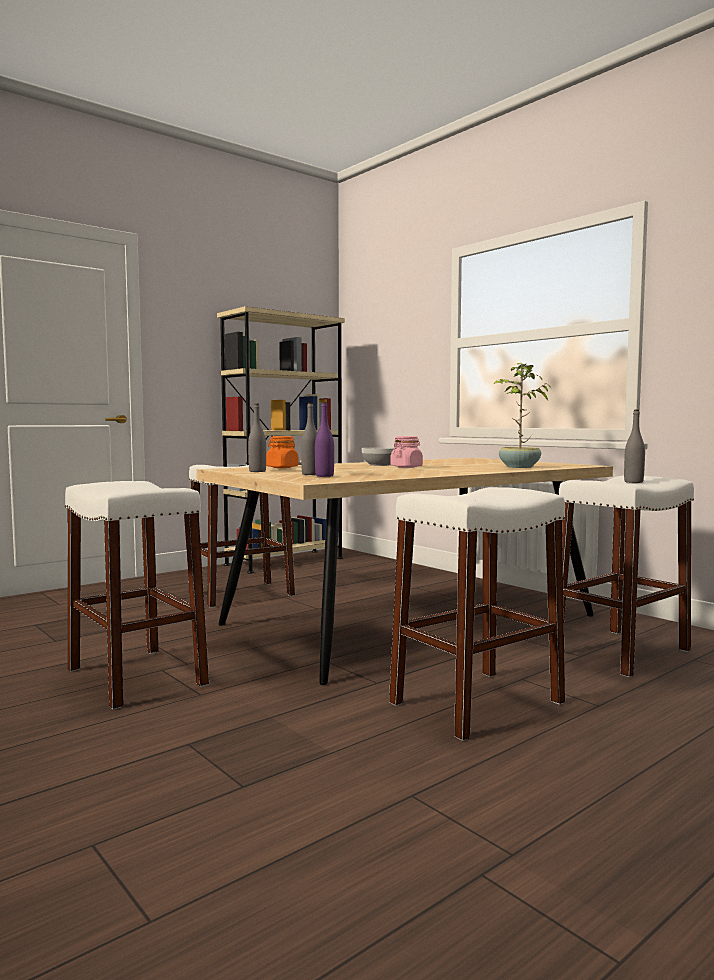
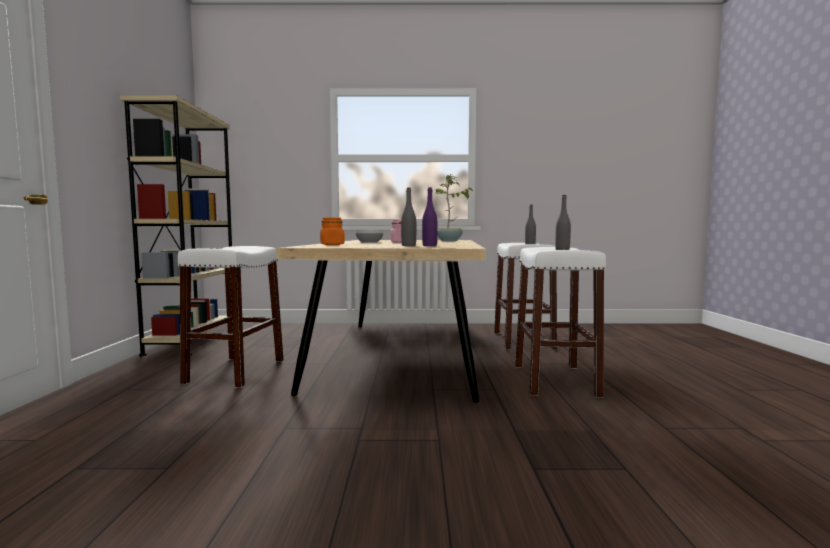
camera: 50 degrees left, 0 degrees up
(136, 676) = (356, 453): white stool -> none
(257, 471) = (352, 246): grey bottle -> grey bottle (562, 250)

